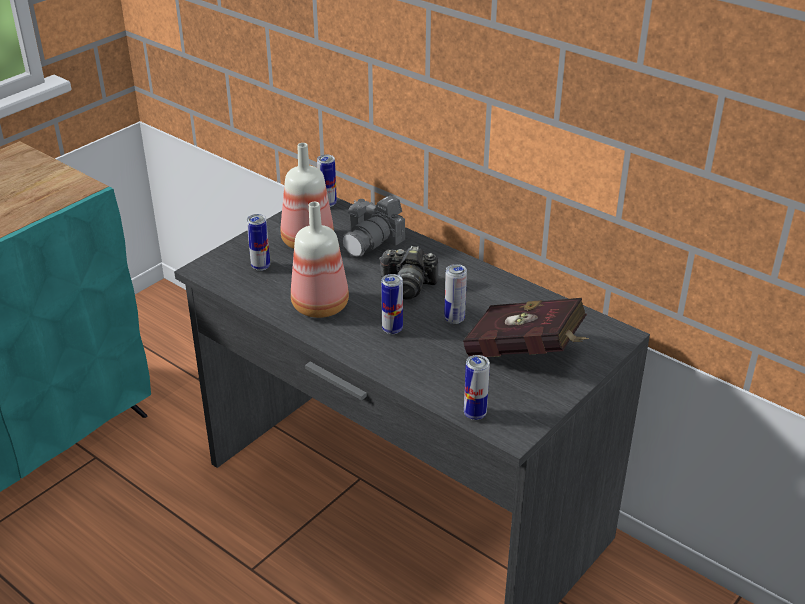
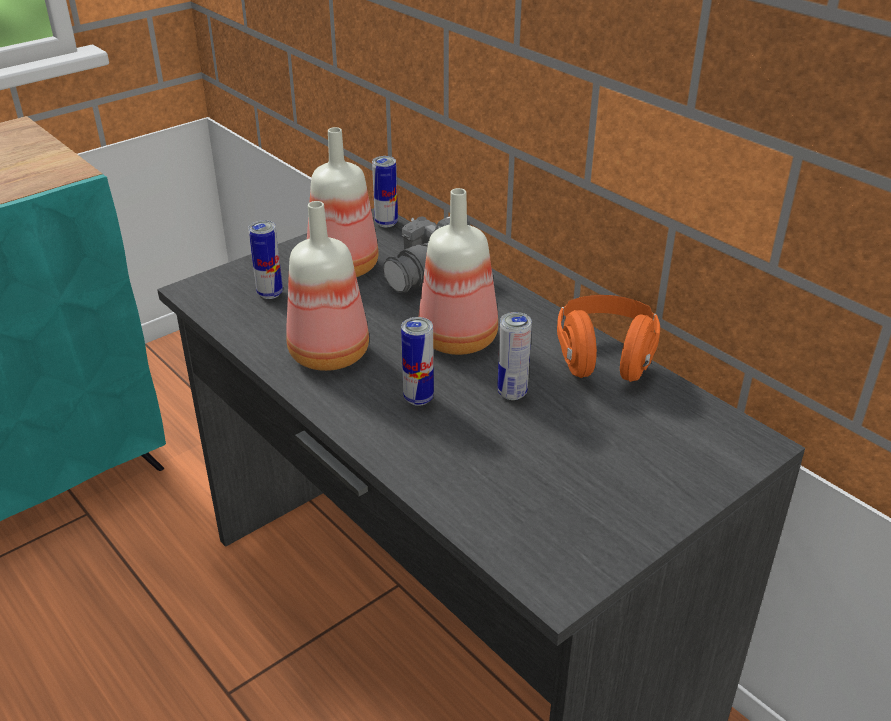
camera: 10 degrees right, 0 degrees up
(408, 285) = (460, 338): camera -> bottle
(475, 414) = (504, 545): can -> none
(511, 289) = (605, 358): none -> orange headphones
(527, 354) = (608, 458): red book -> none

